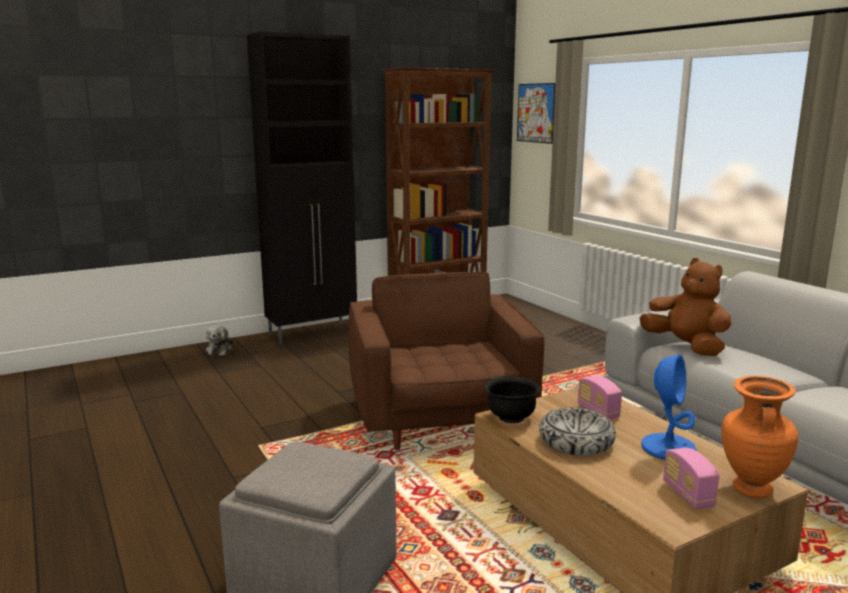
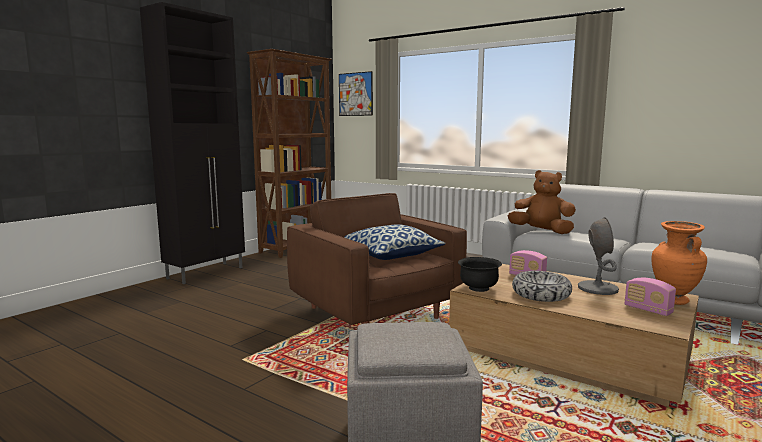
camera: 25 degrees left, 5 degrees down
(220, 350) = (128, 295): plush toy -> none
(452, 353) = (390, 255): none -> pillow
(668, 448) = (597, 288): blue table lamp -> grey table lamp

